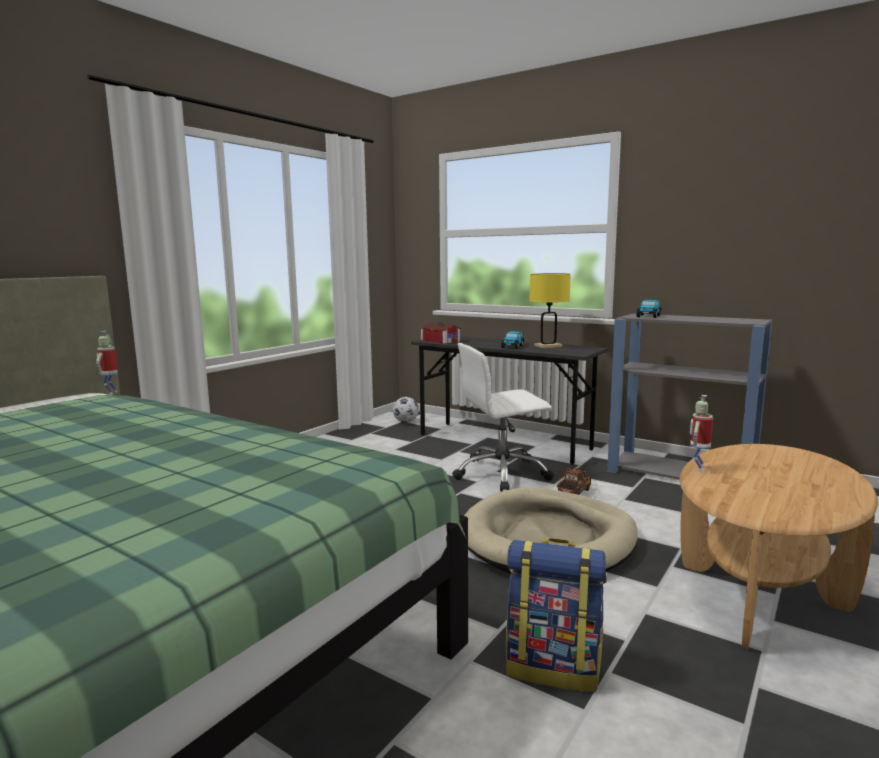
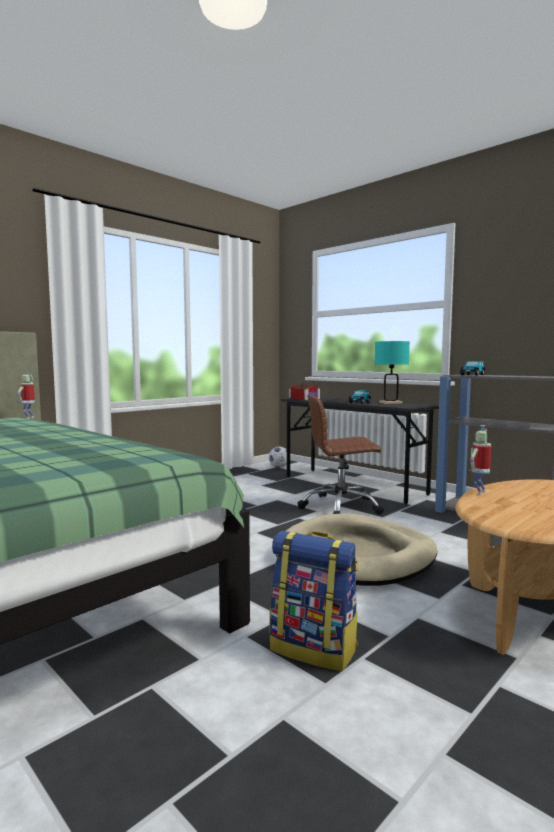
camera: 10 degrees right, 5 degrees down
(501, 474) = (340, 507): white office chair -> brown office chair
(548, 346) = (390, 403): yellow table lamp -> turquoise table lamp
(575, 492) = (398, 523): toy truck -> none

